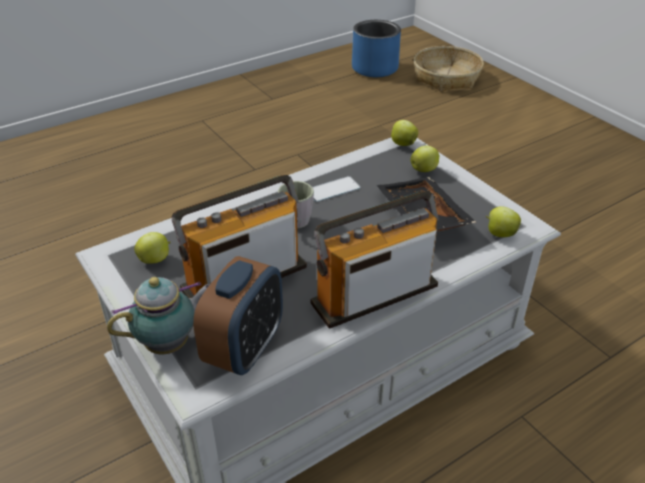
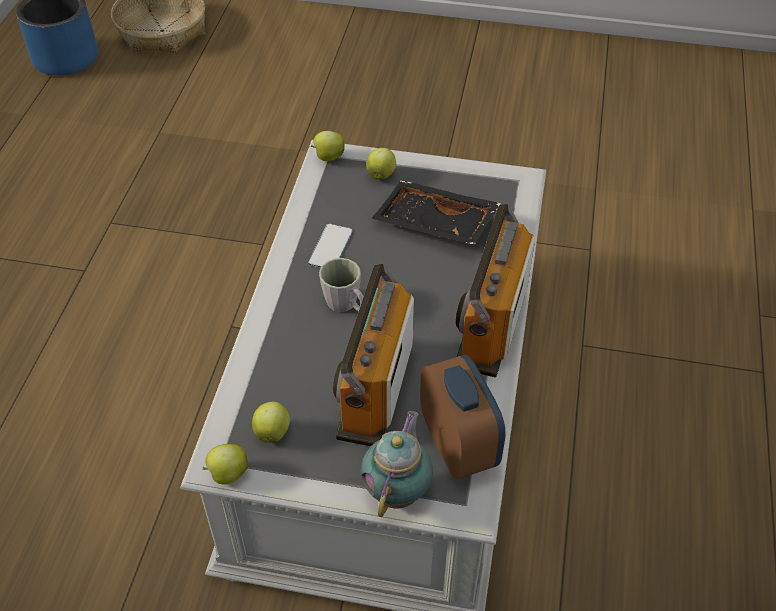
camera: 45 degrees left, 10 degrees up
(499, 233) = (510, 200): apple -> apple (227, 474)

